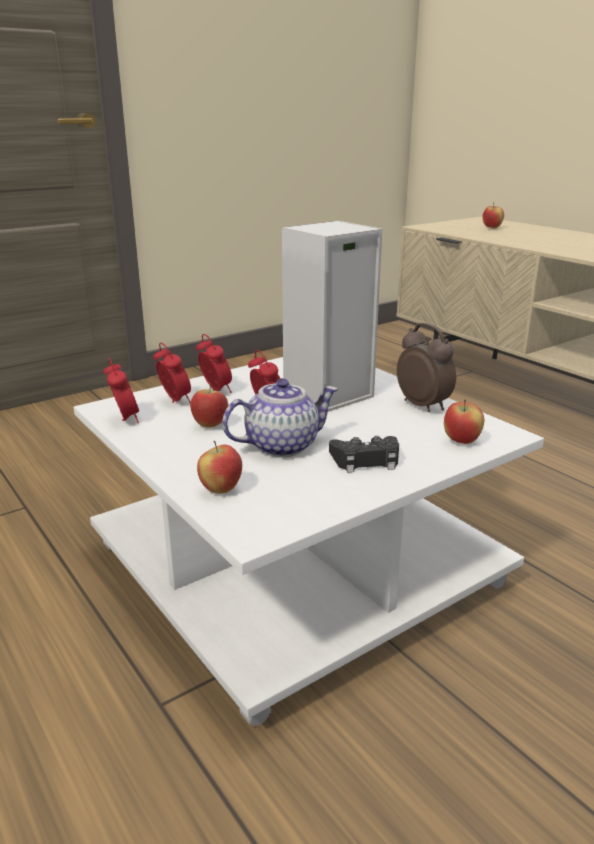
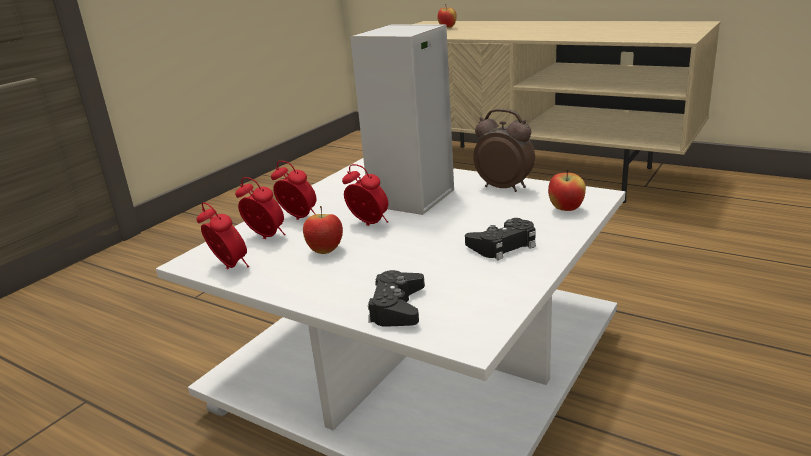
camera: 20 degrees left, 0 degrees up
(221, 490) = (397, 307): apple -> black game controller
(282, 445) = (414, 251): teapot -> none

